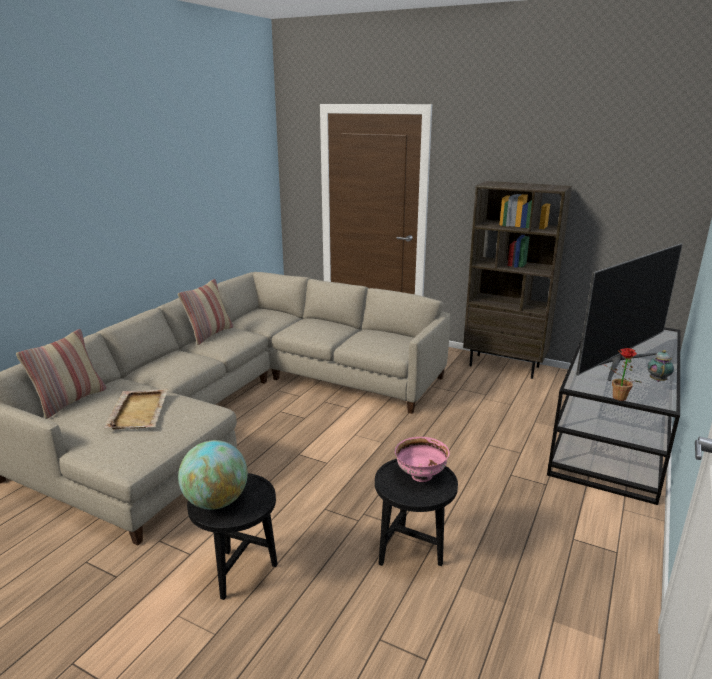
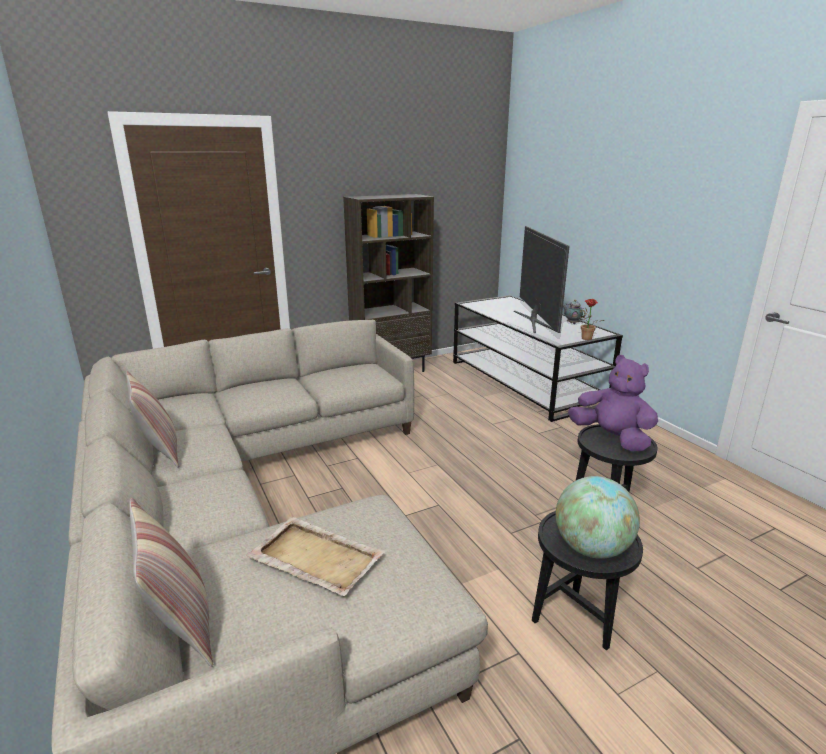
camera: 55 degrees left, 0 degrees up
(421, 476) = (612, 438): pink bowl -> purple plush toy

